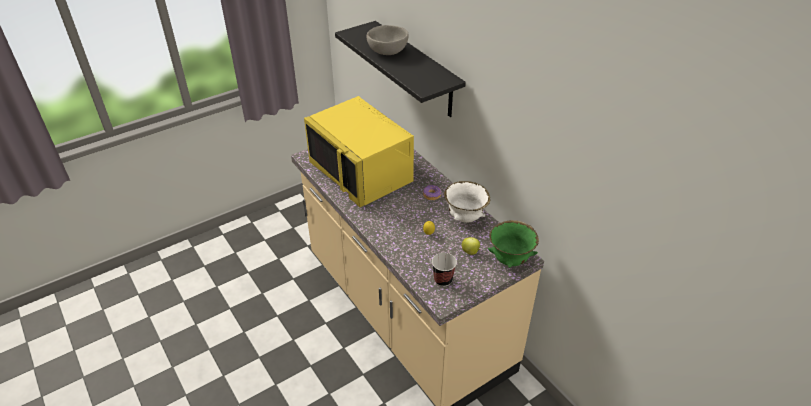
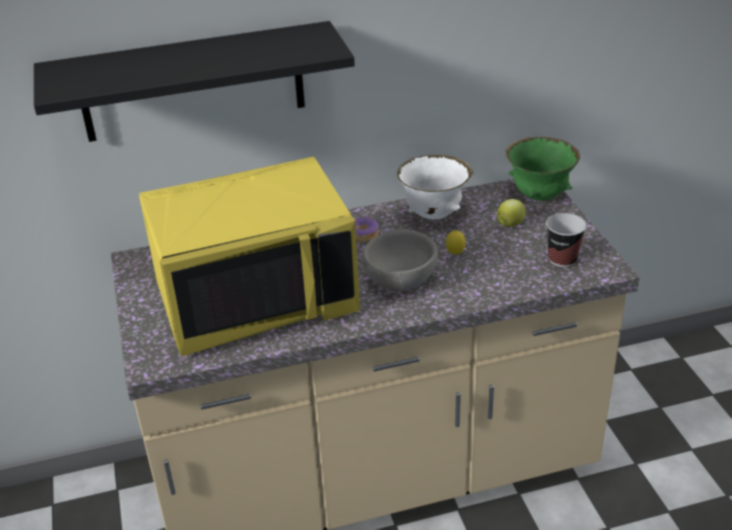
camera: 70 degrees left, 5 degrees down
(387, 52) = (174, 64): grey bowl -> grey bowl (402, 279)

